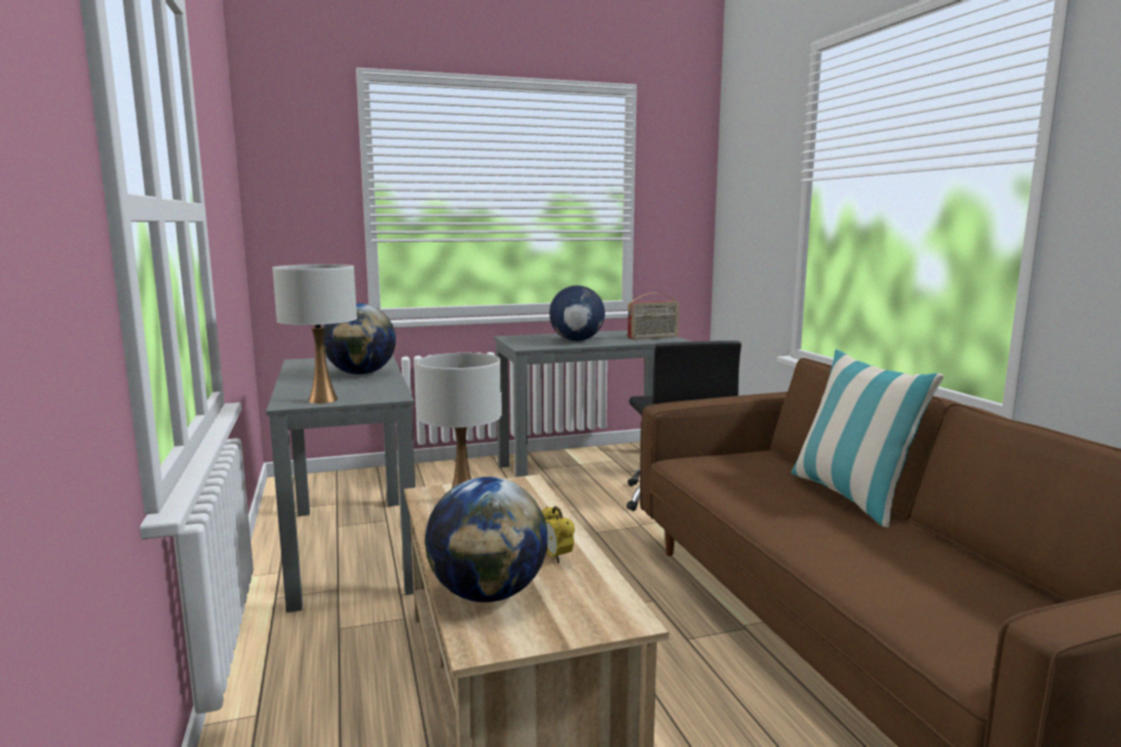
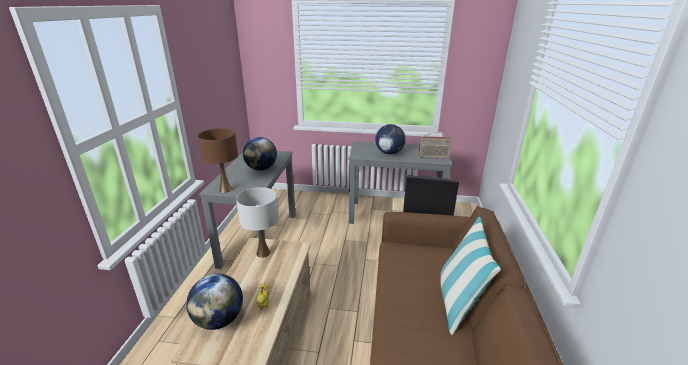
camera: 25 degrees right, 15 degrees up
(323, 400) = (225, 190): white table lamp -> brown table lamp

